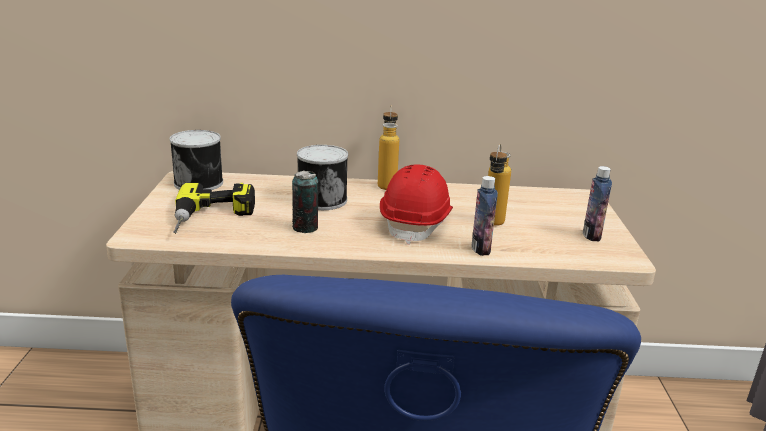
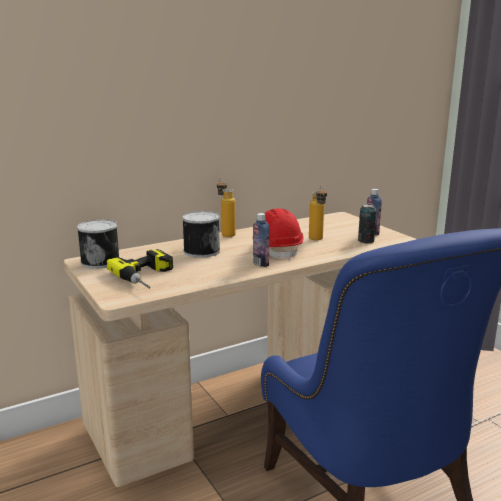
camera: 30 degrees left, 5 degrees down
(305, 228) = (218, 267): can -> can (366, 241)
(480, 249) = (329, 252): bottle -> bottle (260, 264)

